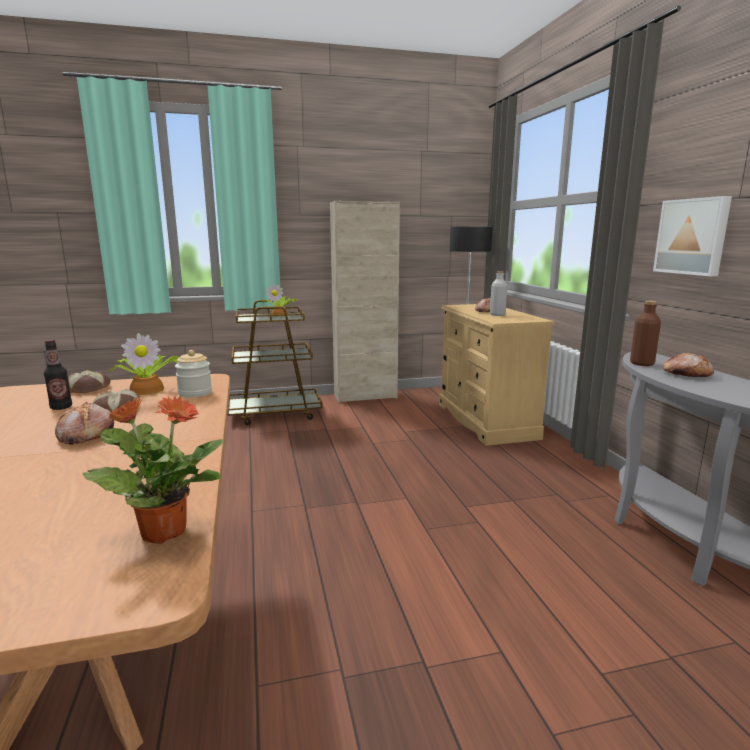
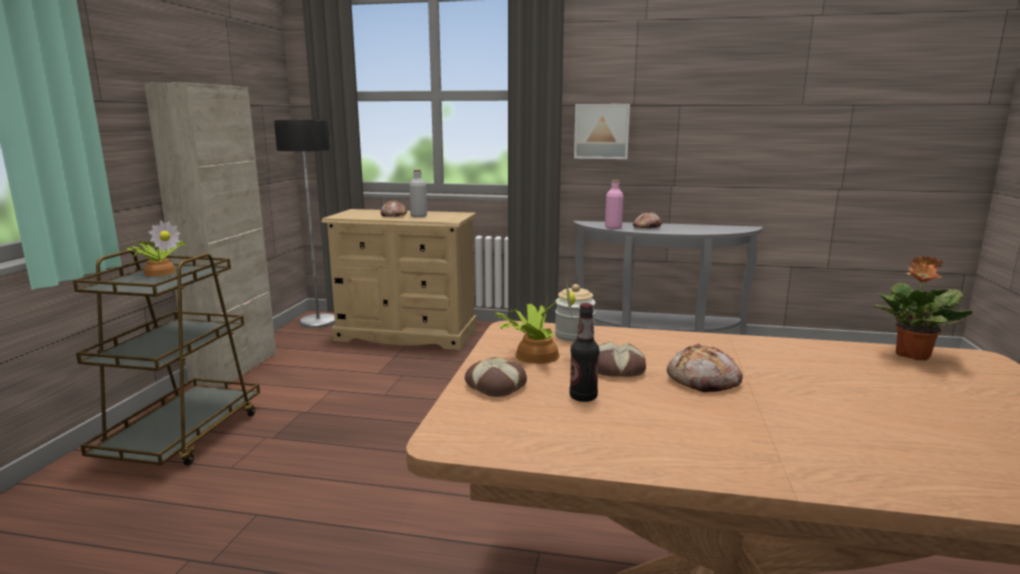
camera: 65 degrees left, 0 degrees up
(642, 363) = (613, 227): brown bottle -> pink bottle

